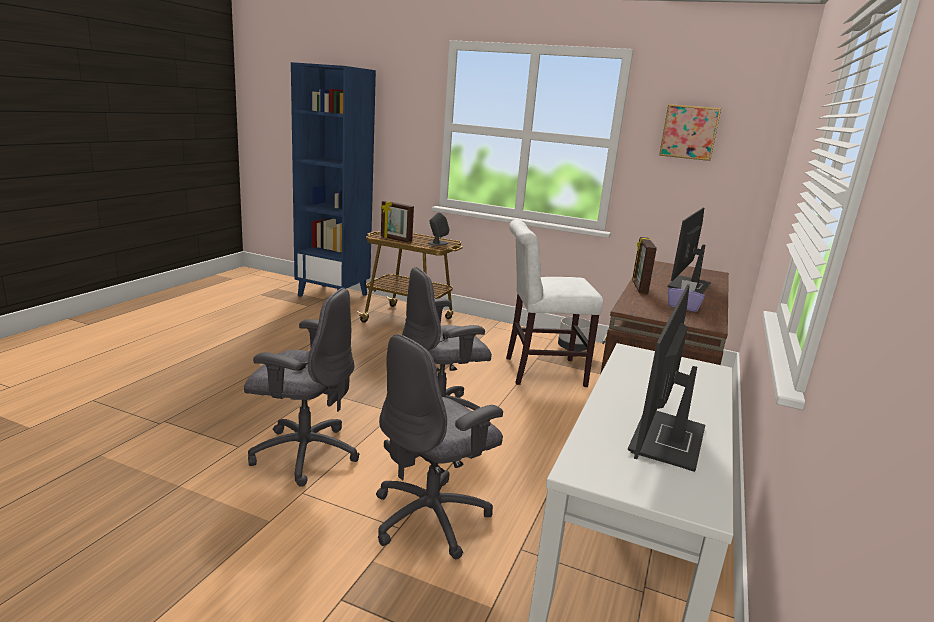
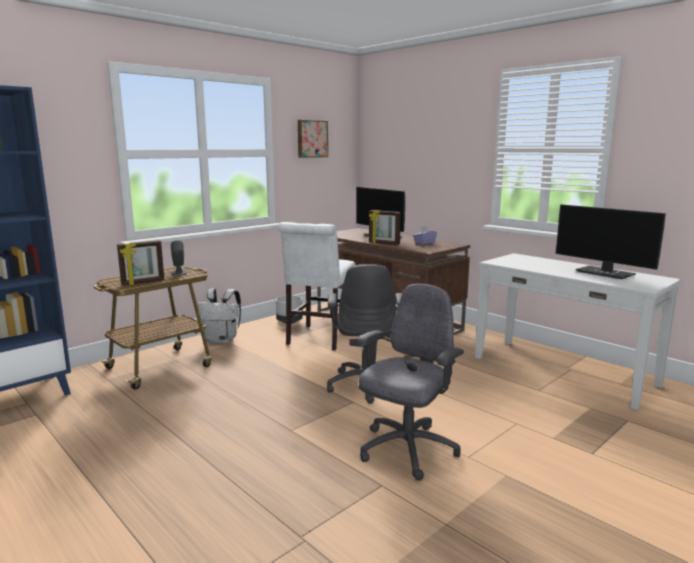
camera: 65 degrees left, 5 degrees down
(432, 517) = (506, 410): grey office chair -> none
(486, 330) = (222, 340): none -> white backpack

